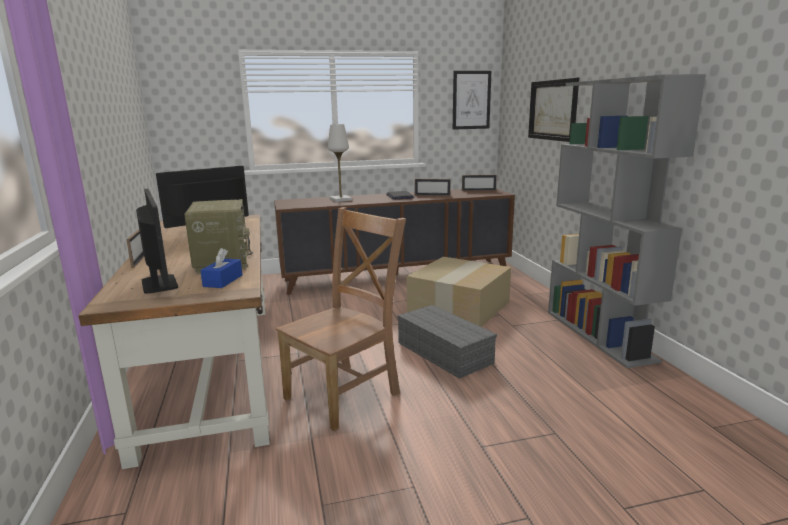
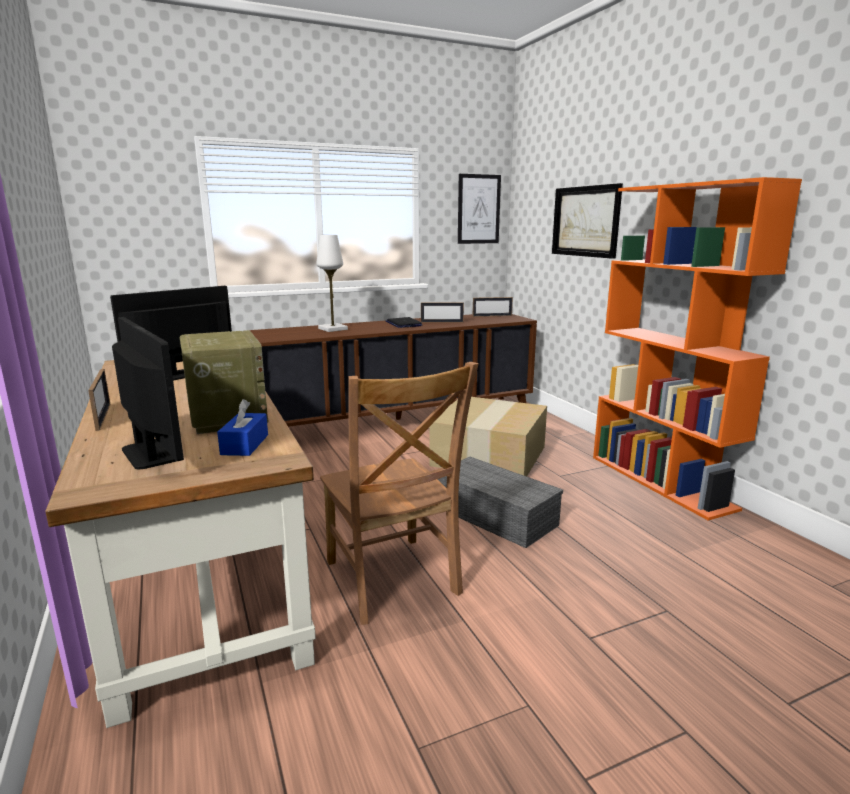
camera: 10 degrees left, 0 degrees up
(346, 394) = (393, 581): brown chair -> brown chair turned 120 degrees clockwise
(599, 335) = (661, 482): grey bookcase -> orange bookcase

